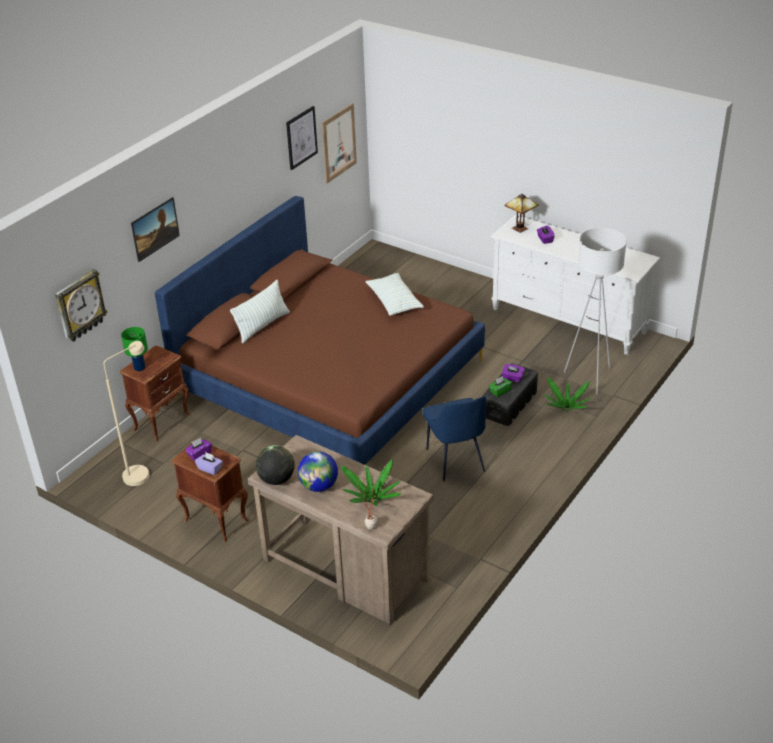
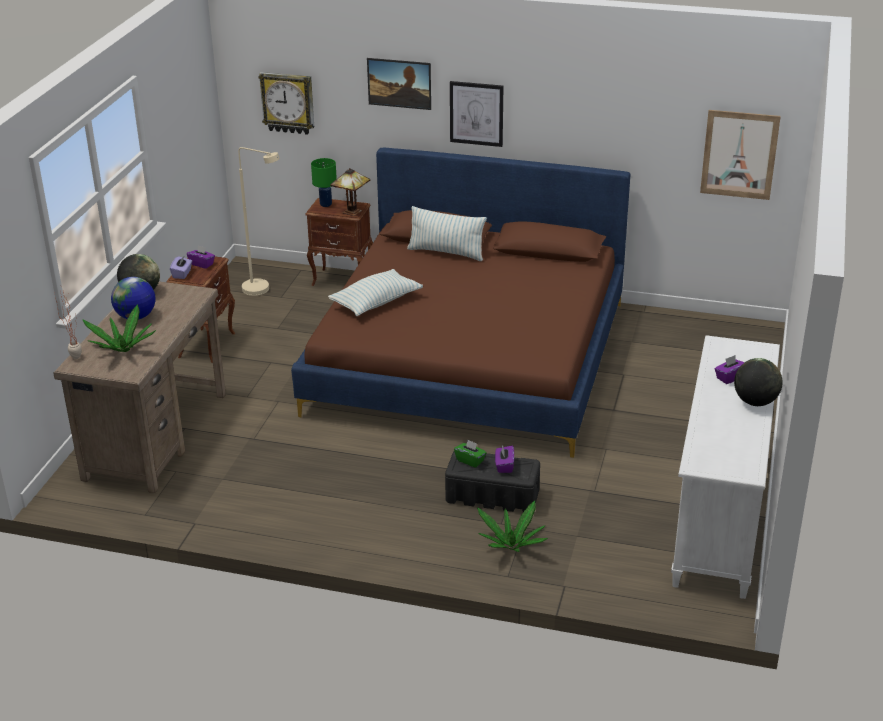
camera: 70 degrees right, 5 degrees down
(301, 137) = (663, 108): picture -> picture (476, 113)
(394, 302) = (547, 319): pillow -> pillow (376, 302)
(456, 460) = (361, 474): blue chair -> none
(521, 228) = (743, 354): table lamp -> table lamp (352, 212)
(575, 238) = (755, 402): none -> globe
(589, 378) = (592, 557): white floor lamp -> none

